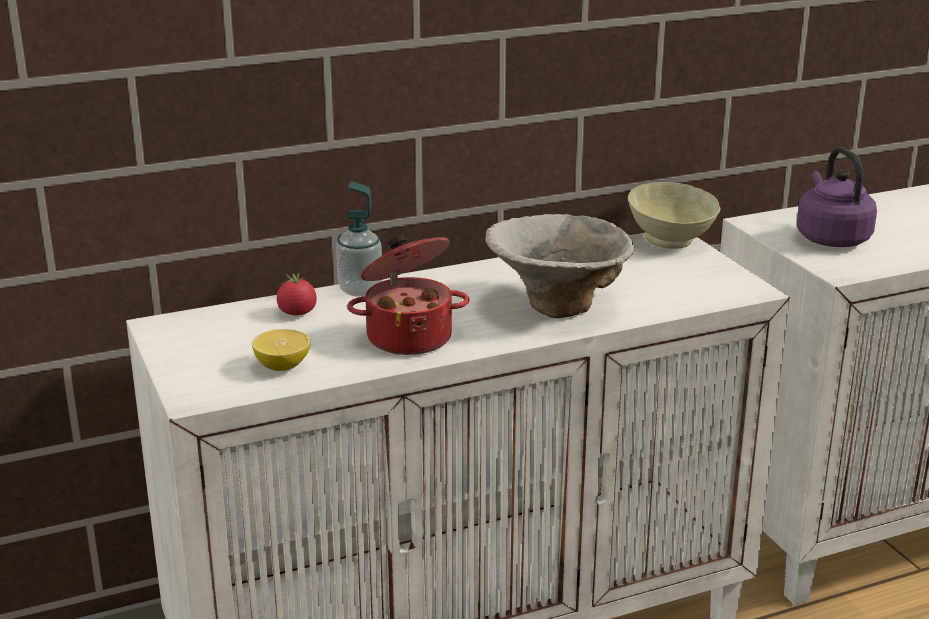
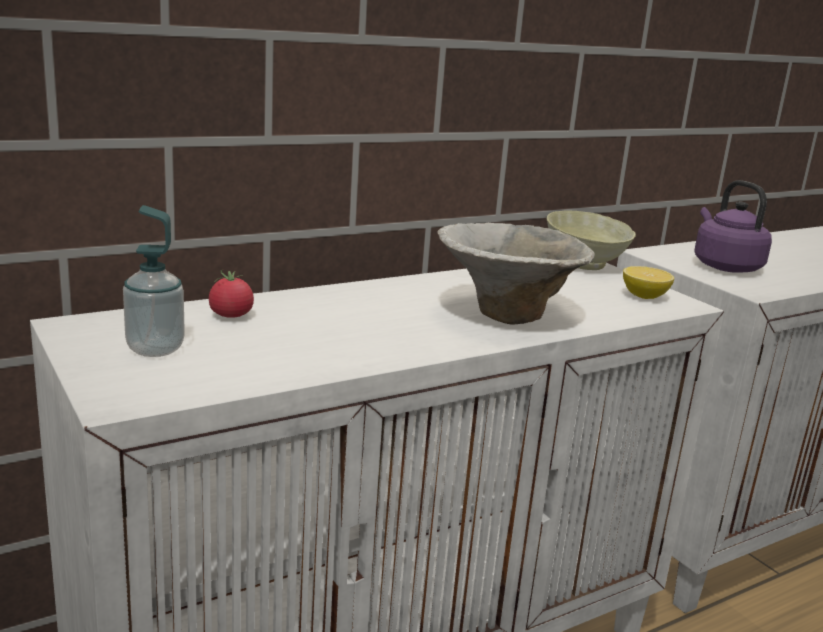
camera: 10 degrees left, 5 degrees down
(282, 366) = (223, 367): lemon -> lemon (644, 296)
(360, 290) = (295, 296): soap dispenser -> soap dispenser (155, 349)
(409, 337) = (362, 339): cooking pot -> none

